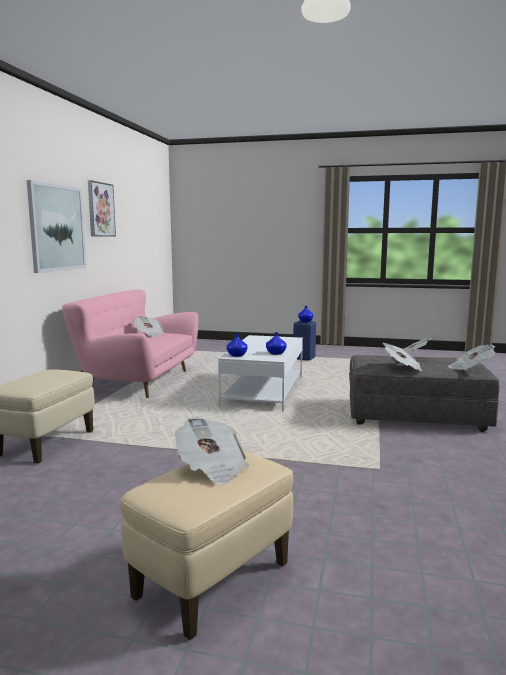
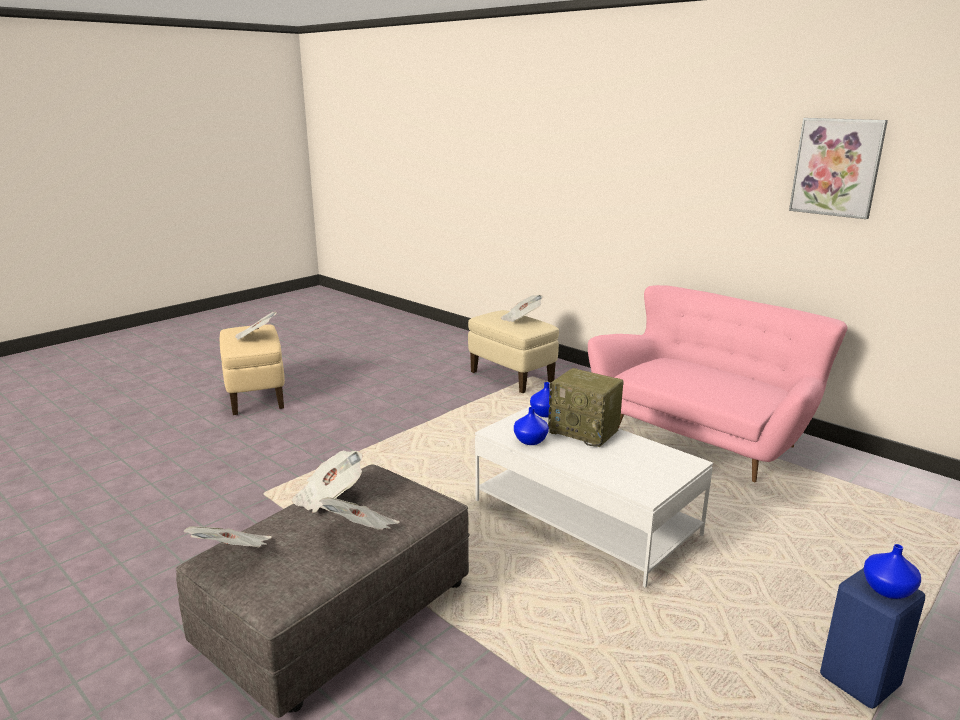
camera: 120 degrees right, 10 degrees up
(57, 228) = (708, 189): picture -> none
(149, 334) = (748, 388): newspaper -> newspaper (521, 319)
(248, 348) = (585, 431): none -> radio

